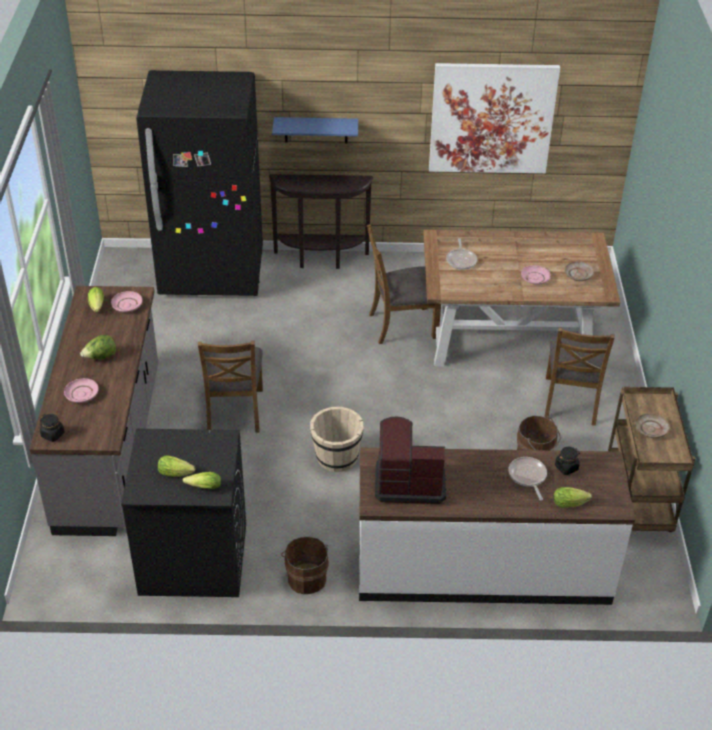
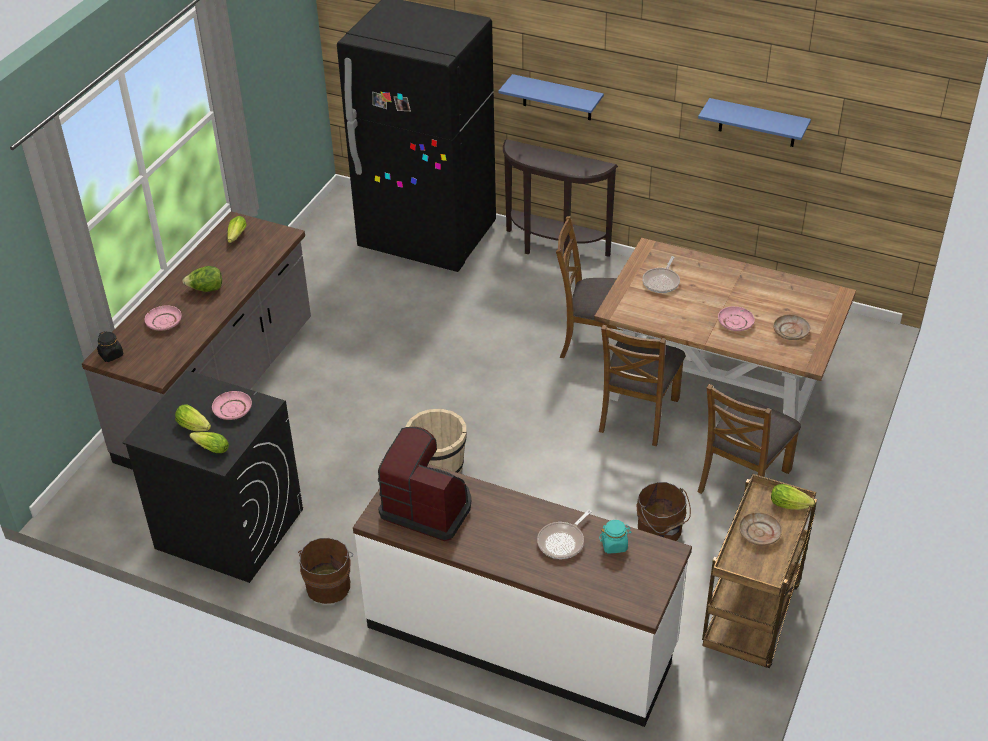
camera: 25 degrees right, 0 degrees up
(127, 305) = (266, 243): pink plate -> pink plate (232, 410)
(234, 410) = (363, 387): brown chair -> brown chair (638, 414)
(492, 118) = (757, 123): picture -> blue shelf
(527, 476) = (563, 542): frying pan -> frying pan turned 150 degrees counterclockwise
(566, 467) = (614, 545): black jar -> turquoise jar
(571, 503) = (593, 586): lettuce -> lettuce (791, 505)

